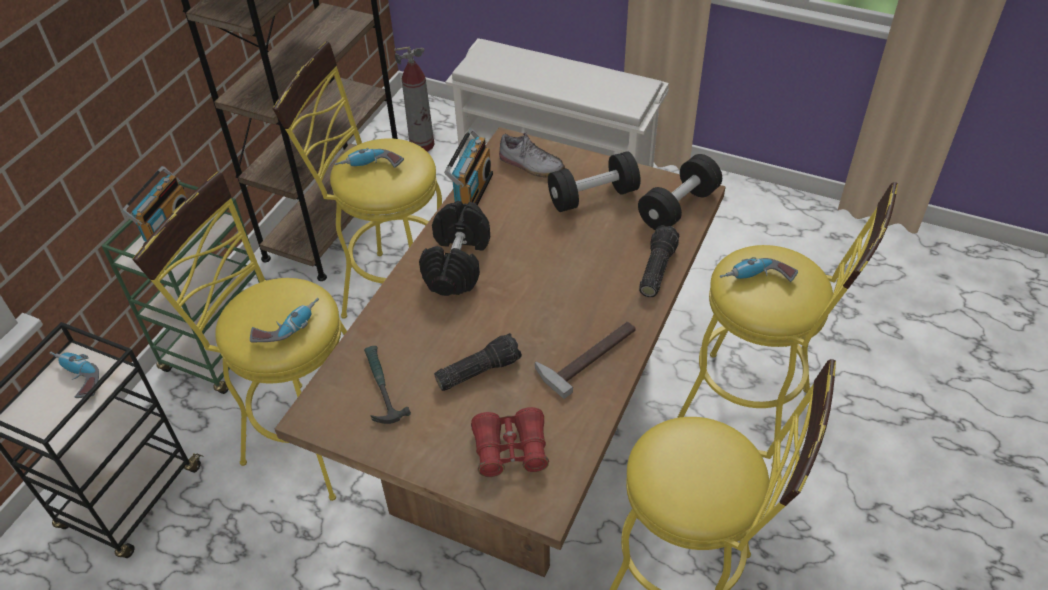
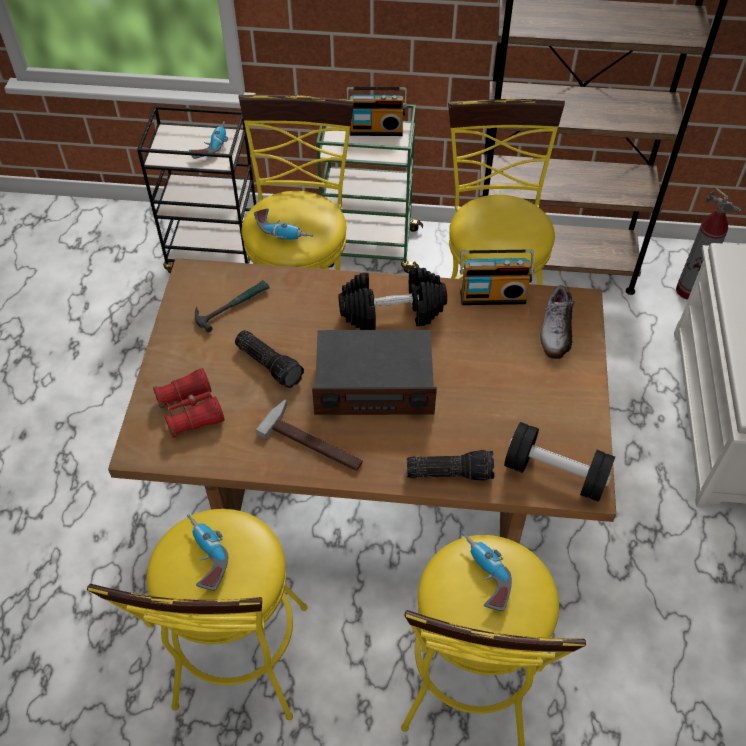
camera: 70 degrees right, 5 degrees up
(370, 167) = (495, 217): power drill -> power drill (204, 556)
(540, 296) = (374, 385): none -> radio
(593, 196) = (534, 393): black dumbbell -> none

